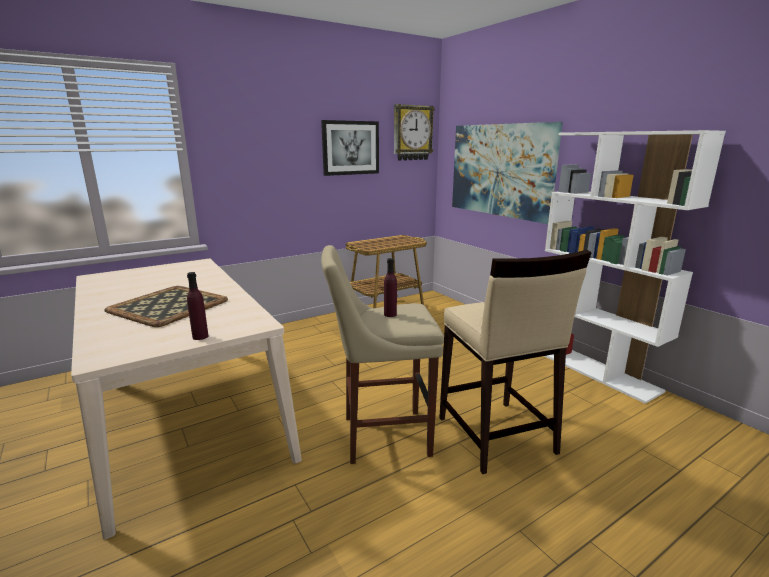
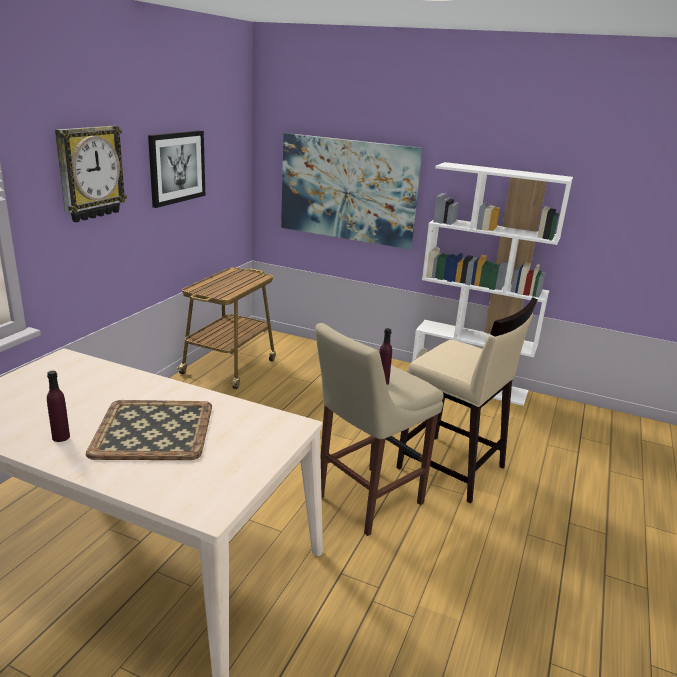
camera: 35 degrees left, 5 degrees up
(200, 336) = (264, 455): purple bottle -> purple bottle (61, 437)
(412, 133) = (231, 140): wall clock -> wall clock (90, 173)

